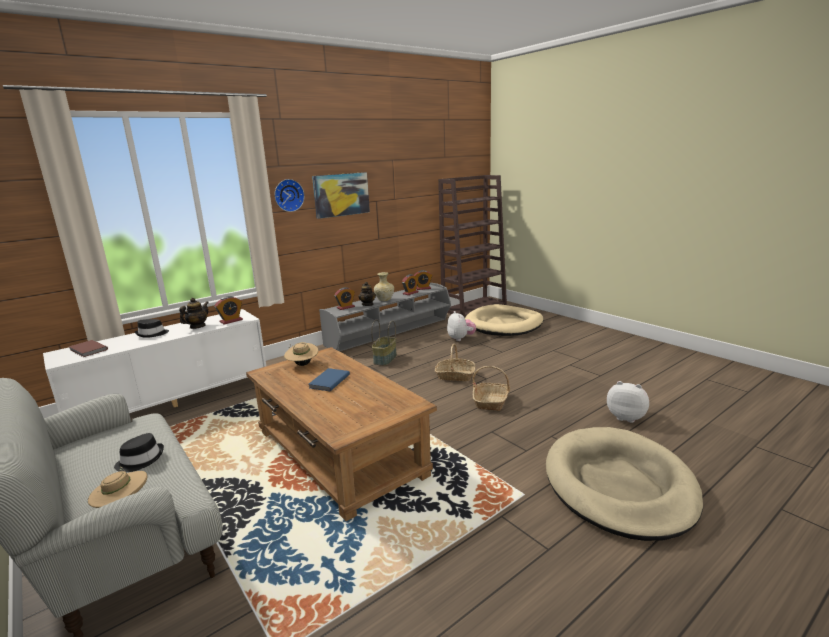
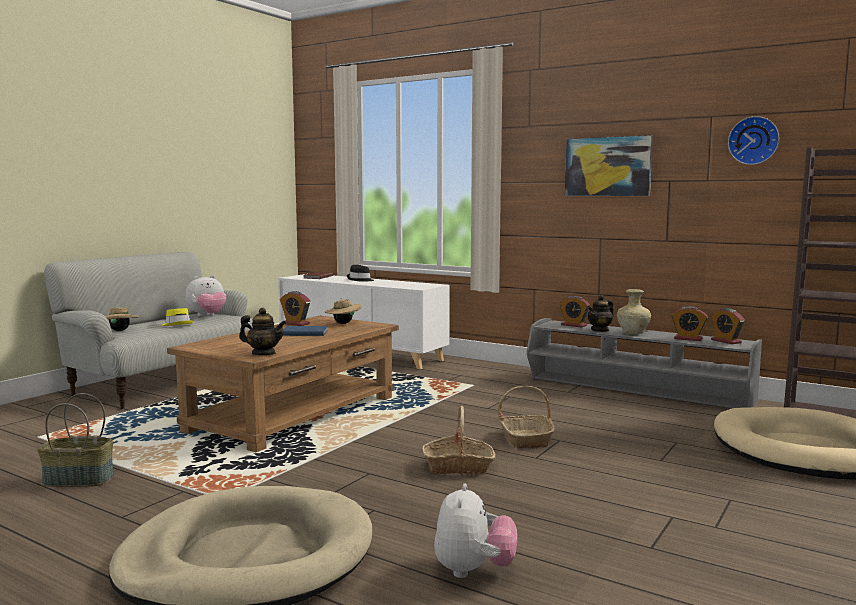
camera: 70 degrees right, 10 degrees down
(141, 460) = (177, 324): black hat -> yellow hat
(197, 326) = (386, 283): teapot -> teapot (263, 354)
(231, 321) = (409, 286): alarm clock -> alarm clock (295, 324)
(288, 195) = (534, 162): wall clock -> wall clock (753, 140)
(385, 359) = (539, 400): basket -> basket (77, 480)
(461, 338) = (678, 429): plush toy -> plush toy (207, 316)

